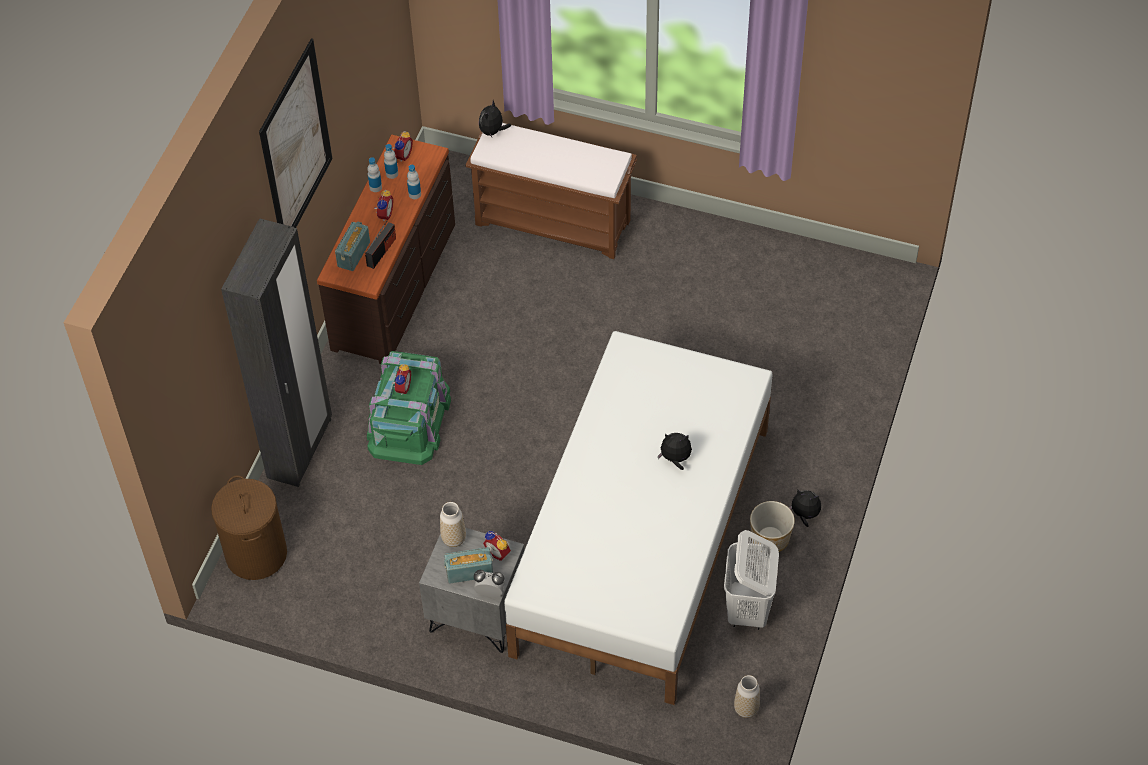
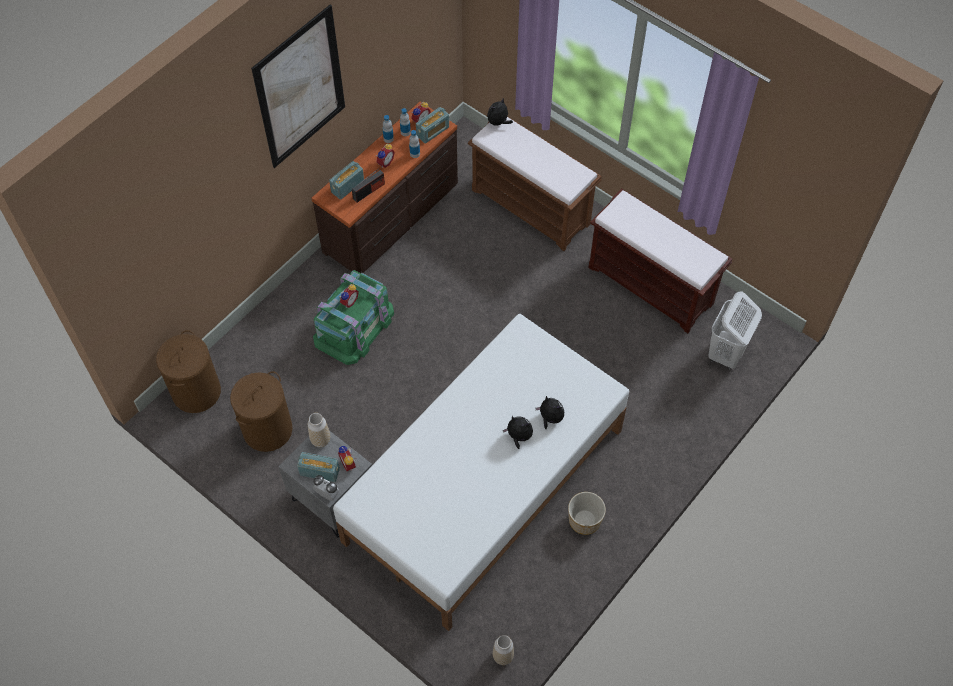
camera: 20 degrees right, 5 degrees up
(300, 449) = (265, 321): black wardrobe -> none
(362, 567) = (267, 430): none -> brown laundry basket
(423, 163) = (433, 131): none -> radio
(730, 265) = (652, 286): none -> brown bench
(748, 610) = (541, 573): white laundry basket -> white laundry basket (726, 353)
(804, 515) = (620, 511): plush toy -> plush toy (550, 418)

